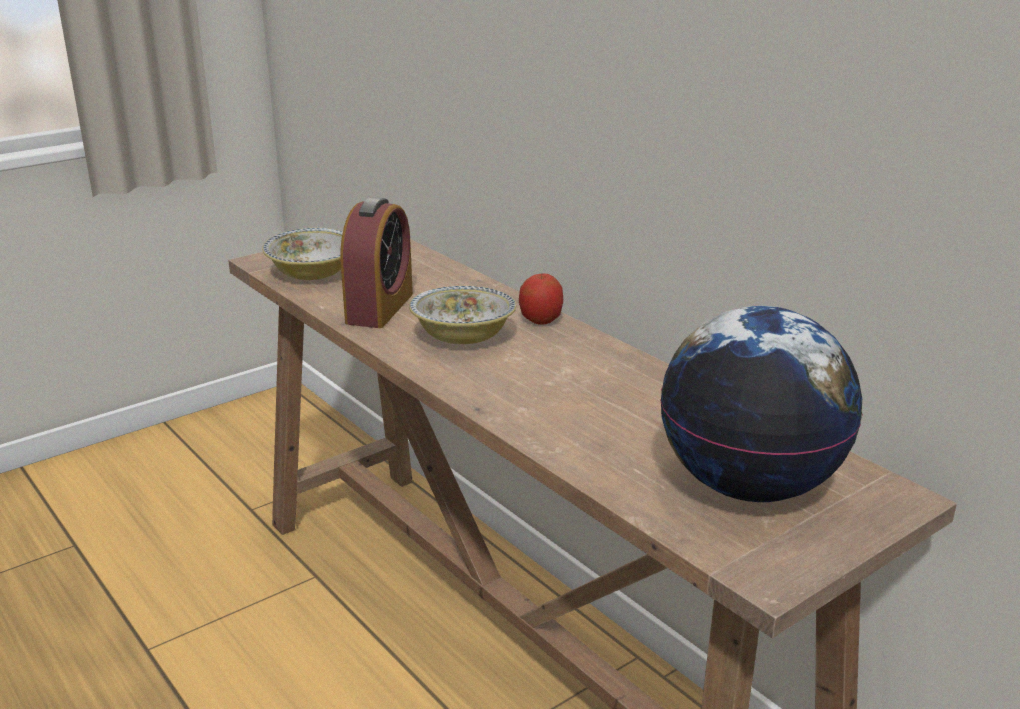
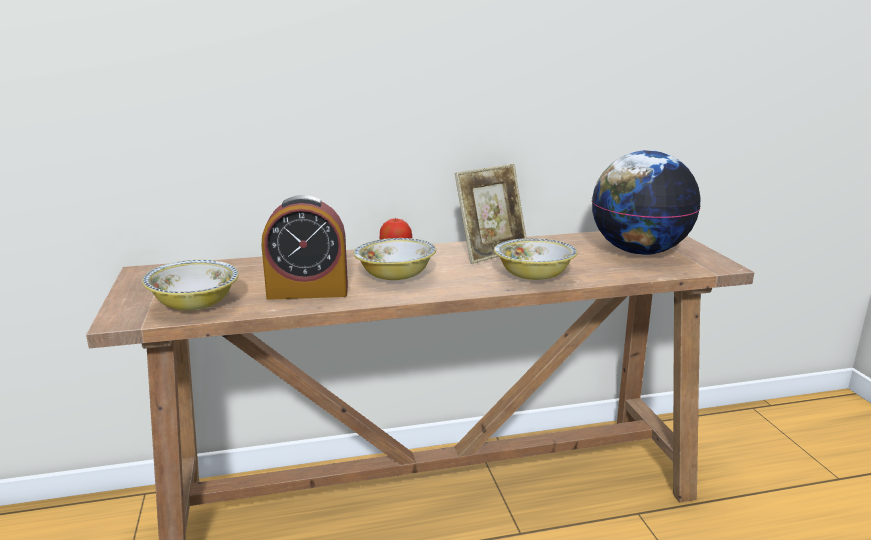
camera: 65 degrees left, 5 degrees down
(379, 308) = (308, 291): alarm clock -> alarm clock turned 135 degrees clockwise
(544, 417) = (534, 275): none -> bowl
(607, 374) = (491, 253): none -> picture frame

